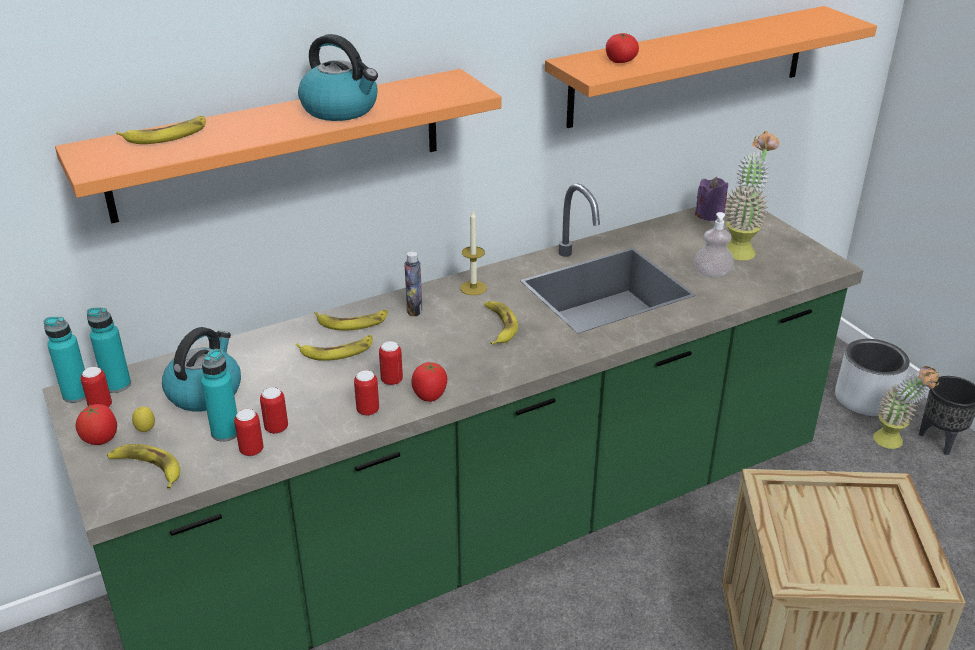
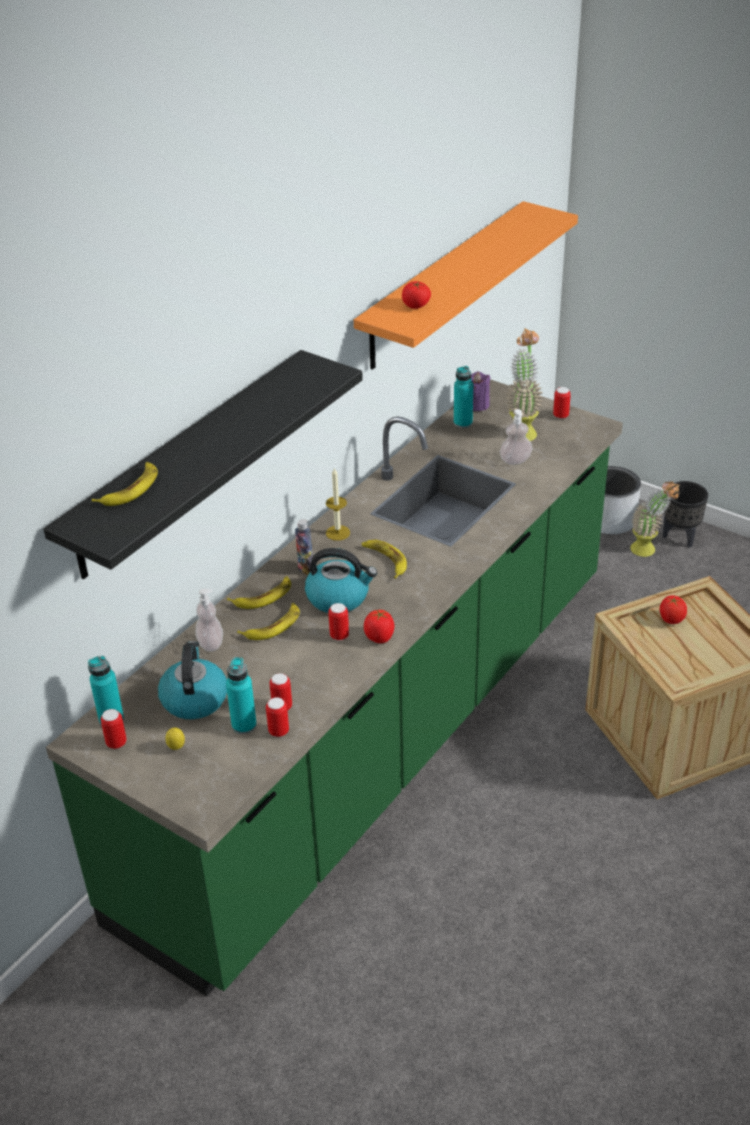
camera: 25 degrees left, 5 degrees up
(76, 394) = (84, 740): turquoise bottle -> turquoise bottle (463, 423)
(101, 439) = (144, 768): tomato -> tomato (671, 619)
(147, 468) = (207, 776): banana -> none
(266, 348) = (210, 643): none -> soap dispenser
(278, 144) = (188, 463): orange shelf -> black shelf
(341, 109) = (248, 420): kettle -> kettle (339, 597)
(368, 410) = (342, 667): can -> can (560, 416)

